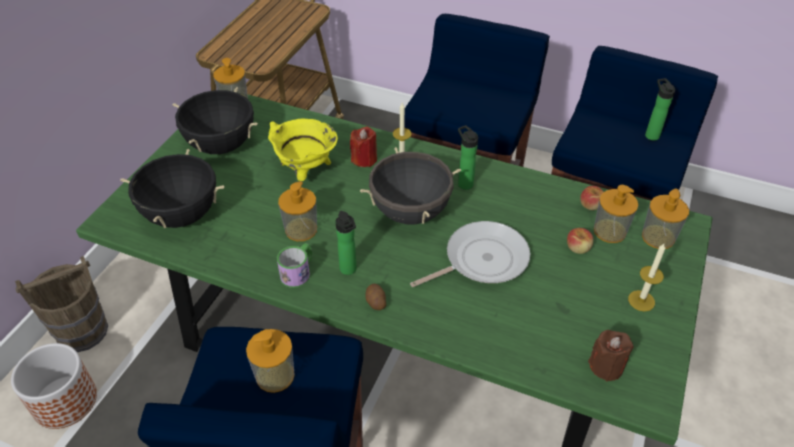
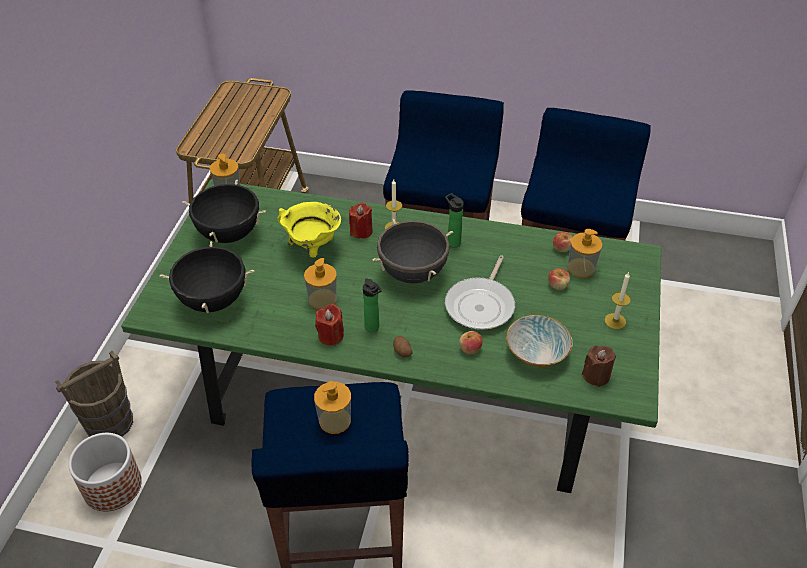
camera: 10 degrees left, 0 degrees up
(298, 272) = (331, 335): mug -> red candle
(456, 310) = (470, 349): none -> apple
(481, 260) = (481, 305): frying pan -> frying pan turned 150 degrees clockwise
(538, 326) = (537, 352): none -> bowl
(651, 134) = (601, 181): bottle -> none
(658, 237) = (620, 268): soap dispenser -> none

